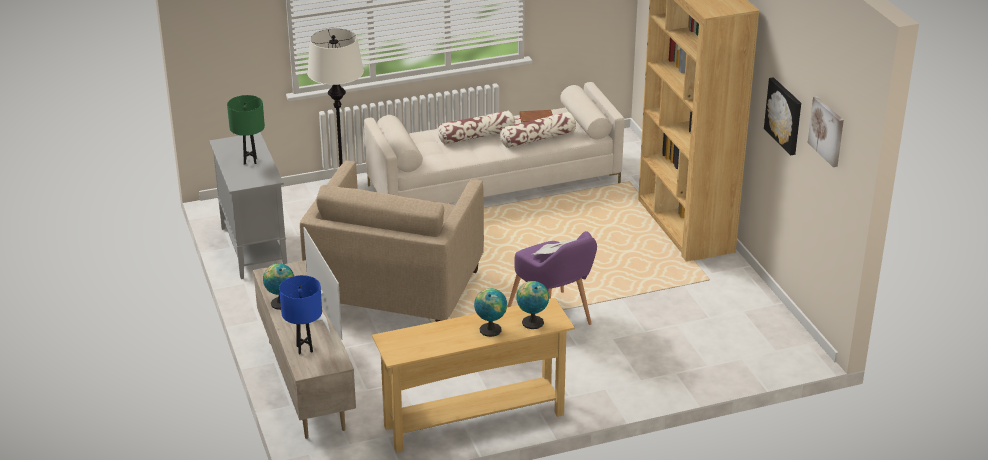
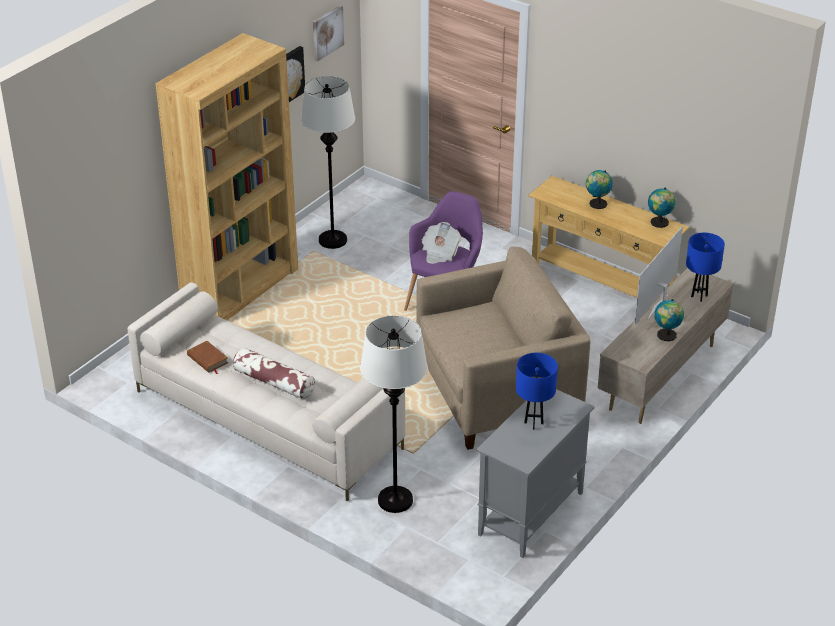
camera: 125 degrees left, 5 degrees up
(250, 161) = (533, 423): green table lamp -> blue table lamp
(531, 321) = (568, 192): globe -> globe (659, 223)
(538, 138) = (243, 344): pillow -> none
(718, 297) = (333, 240): none -> white floor lamp

